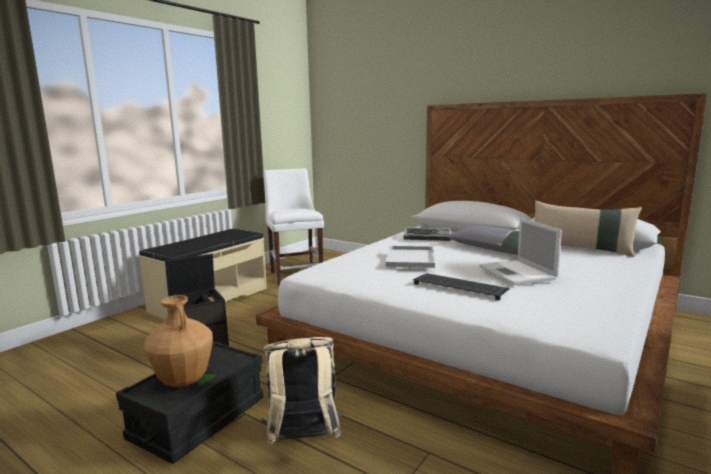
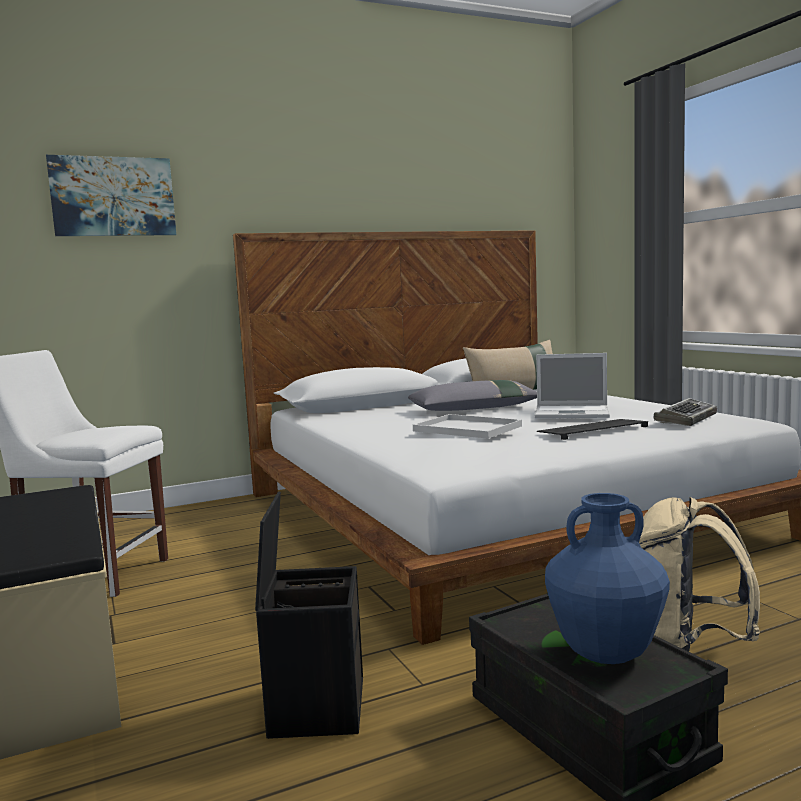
camera: 60 degrees left, 5 degrees down
(183, 381) = (605, 654): brown vase -> blue vase
(374, 86) = (113, 197): none -> picture
(427, 238) = (375, 419): keyboard -> keyboard (686, 419)

